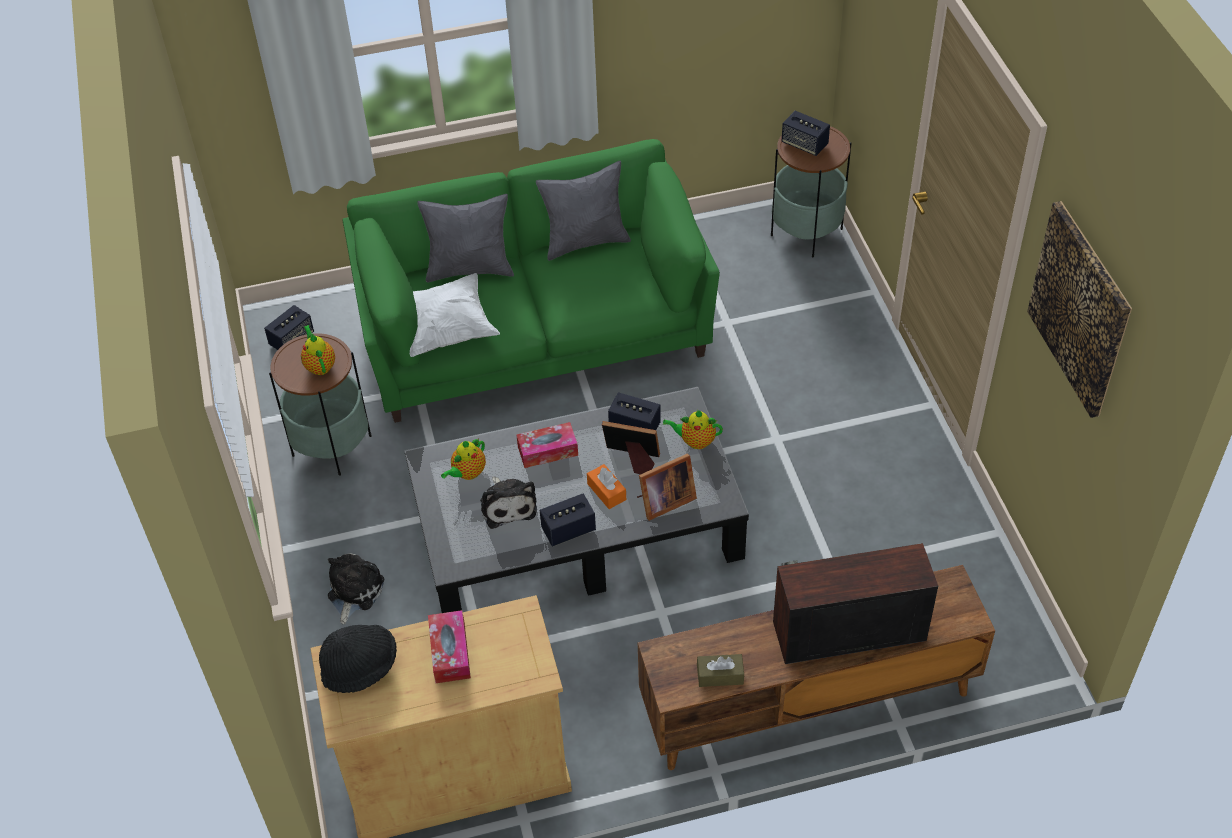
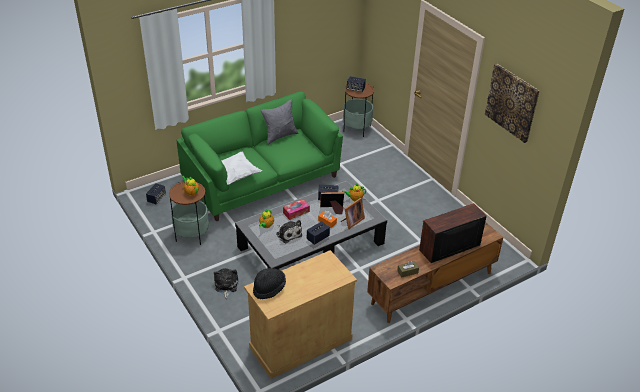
camera: 20 degrees left, 10 degrees down
(450, 652) = (304, 276): tissue box -> none
(470, 269) = (236, 152): grey pillow -> none

